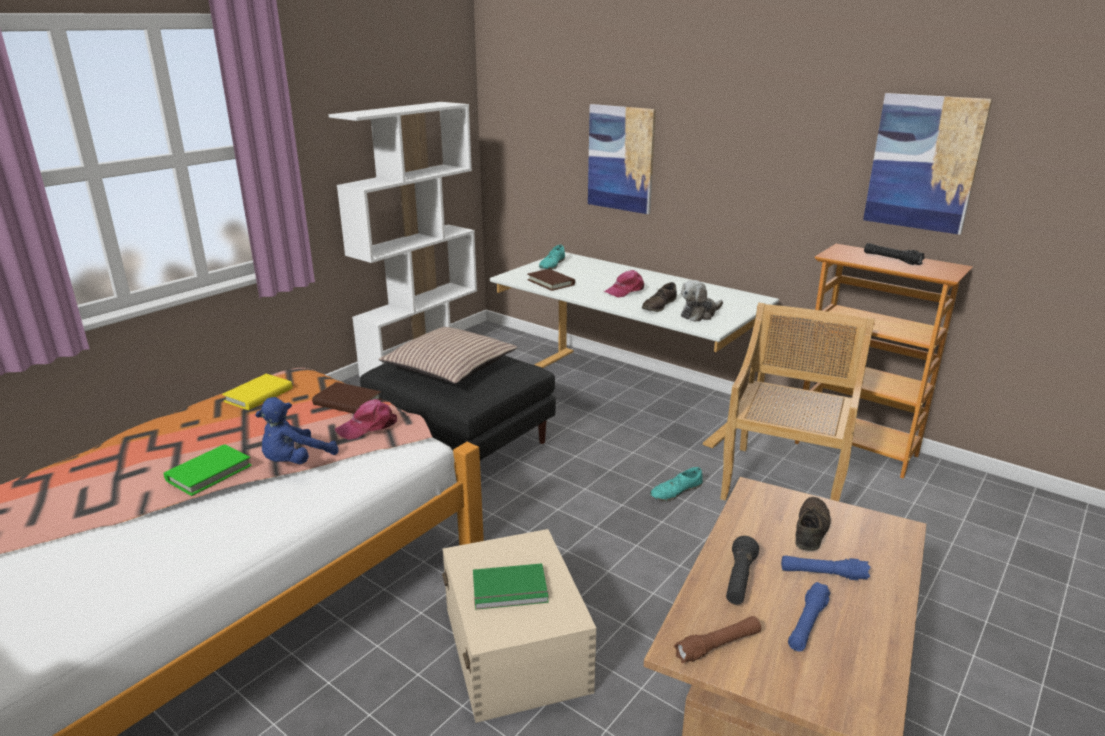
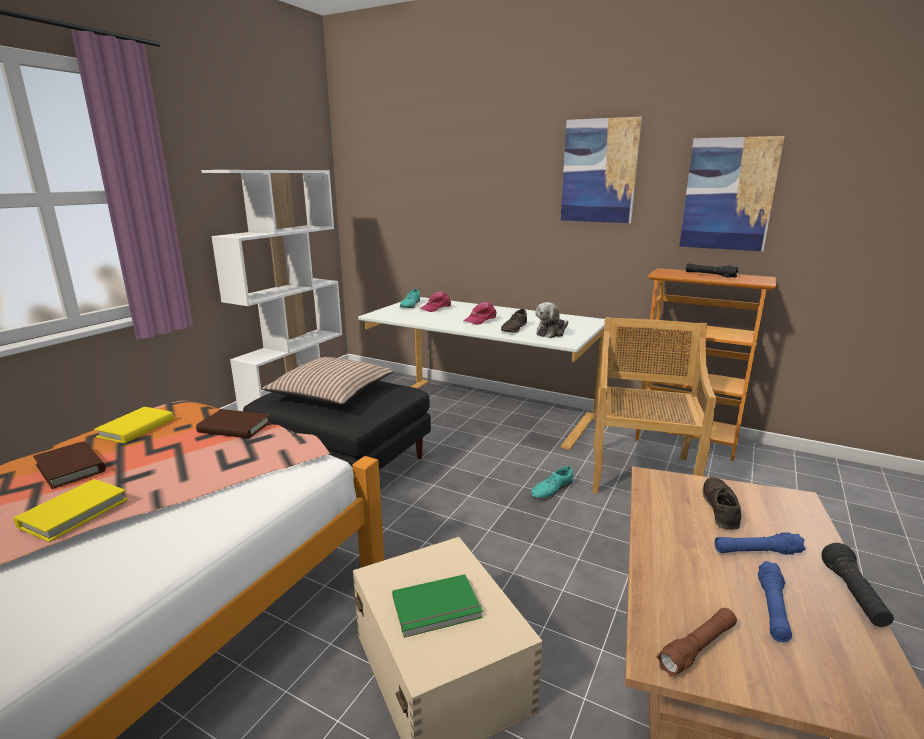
camera: 10 degrees left, 5 degrees down
(209, 473) = (74, 513): green book -> yellow book
(295, 462) = (180, 491): blue plush toy -> none
(368, 426) = (260, 449): pink cap -> pink cap (436, 308)
(551, 282) = (413, 317): brown book -> brown book (71, 468)
(621, 158) = (464, 213): picture -> picture (599, 171)
(739, 581) = (682, 569): black flashlight -> black flashlight (853, 595)

